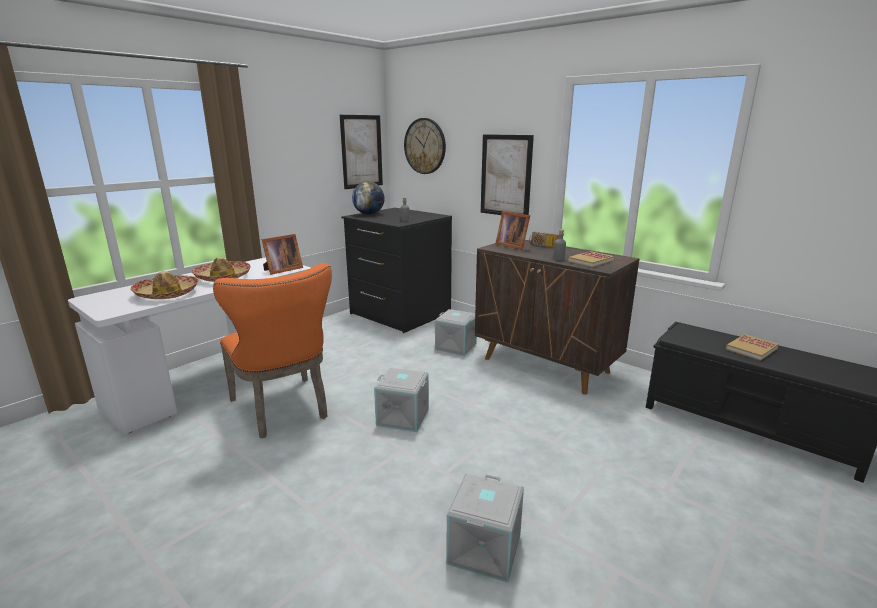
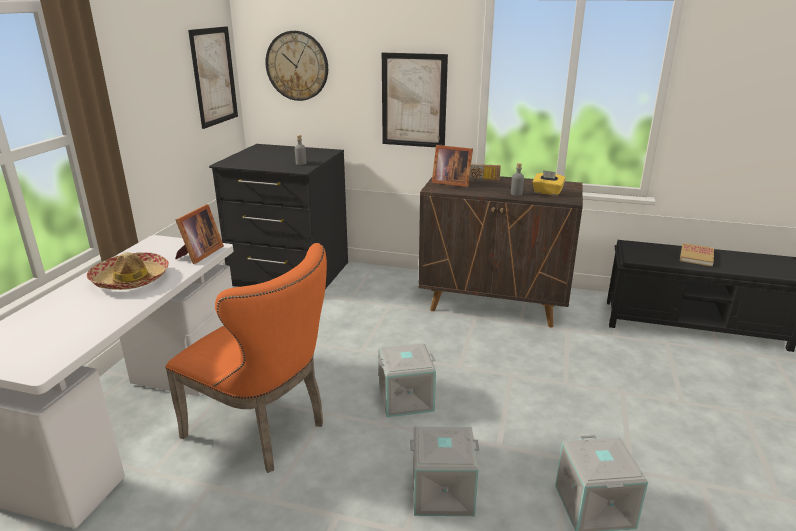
camera: 25 degrees left, 5 degrees up
(167, 293) = (85, 320): hat -> none
(369, 214) = (240, 158): globe -> none
(455, 346) = (388, 303): grey storage box -> grey storage box (442, 493)
(590, 261) = (547, 192): book -> yellow tissue box

